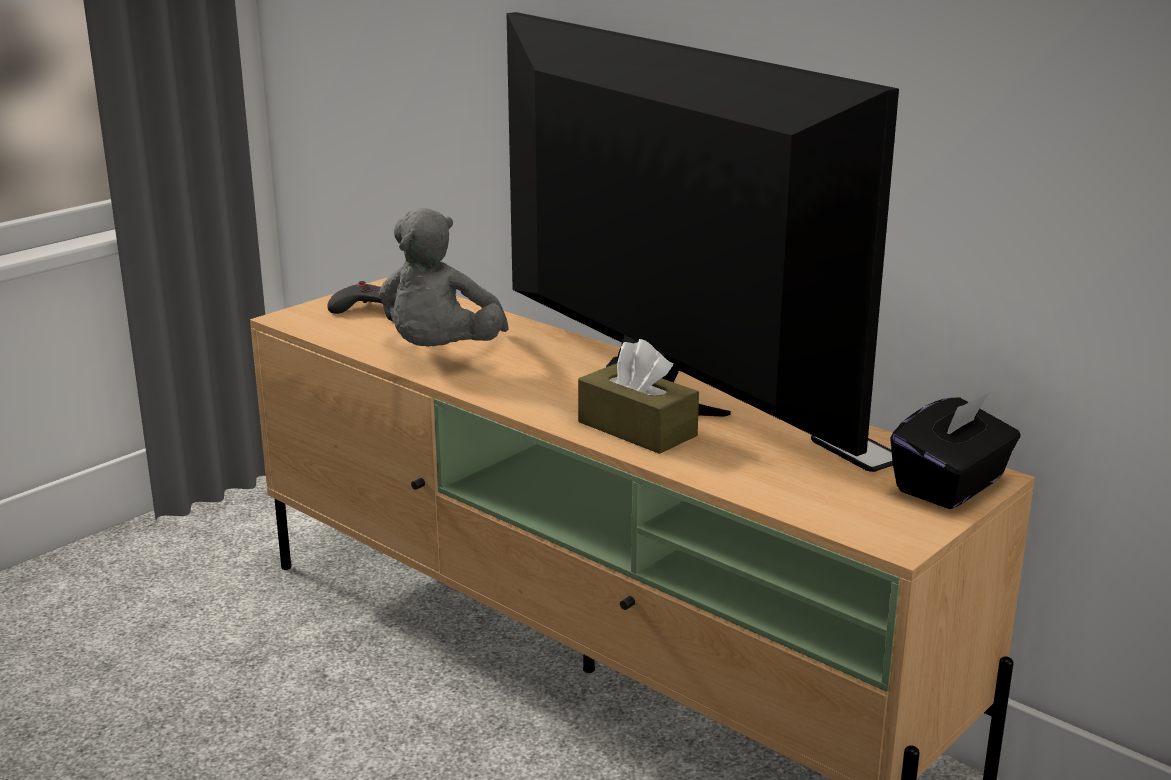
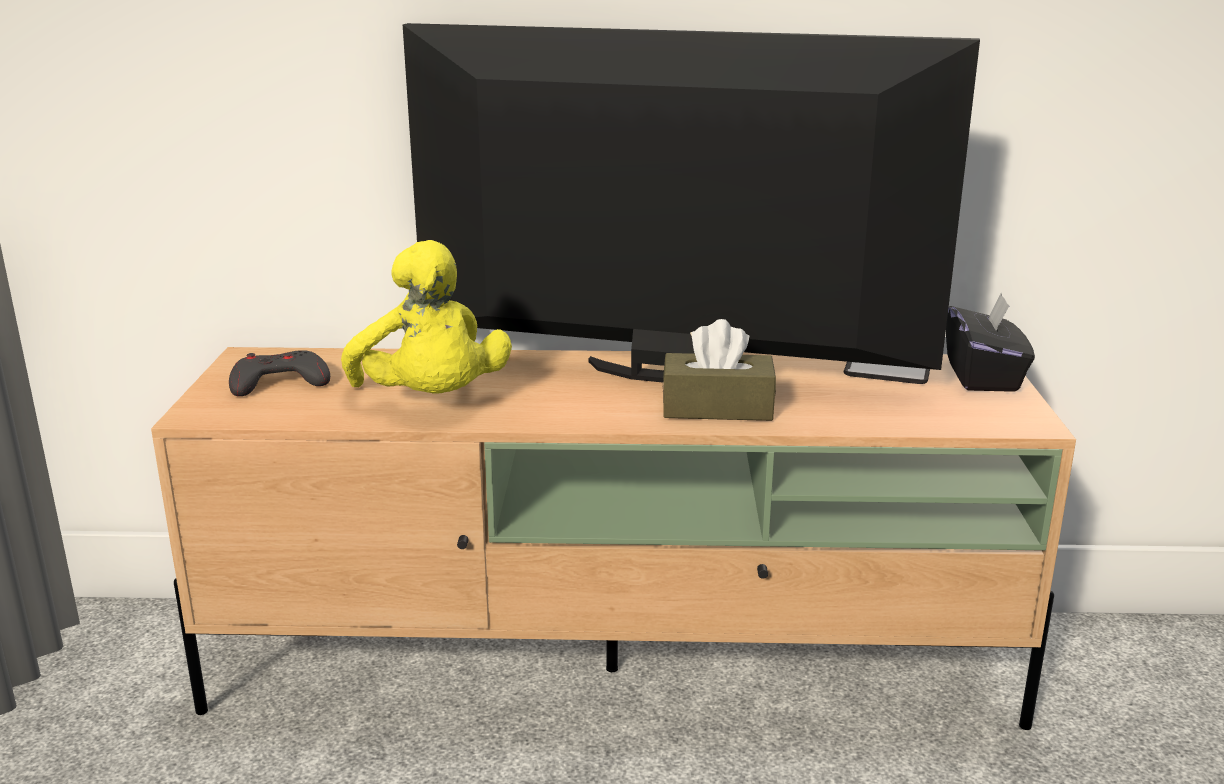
camera: 40 degrees left, 0 degrees up
(441, 355) = (431, 401): grey plush toy -> yellow plush toy

